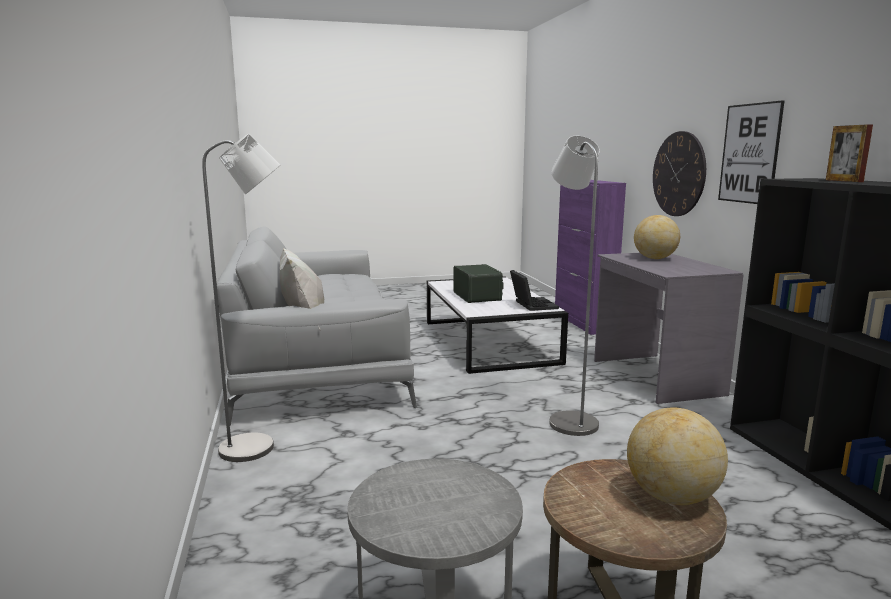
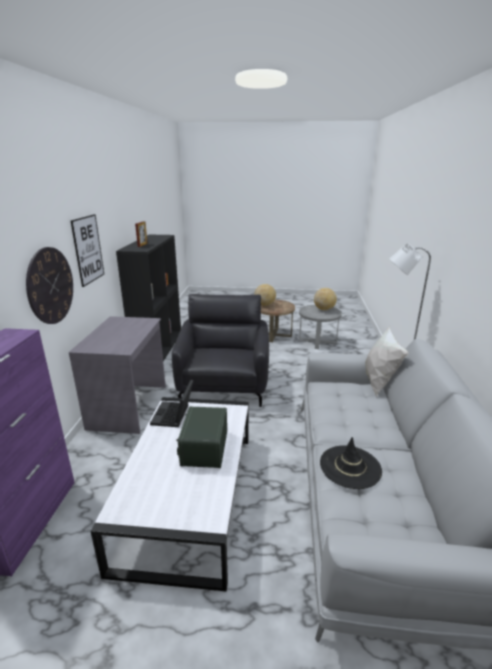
camera: 160 degrees left, 10 degrees up
(351, 285) = (350, 467): none -> black hat
(569, 420) = (224, 386): grey floor lamp -> black armchair
(654, 258) = (110, 339): globe -> globe (324, 309)

